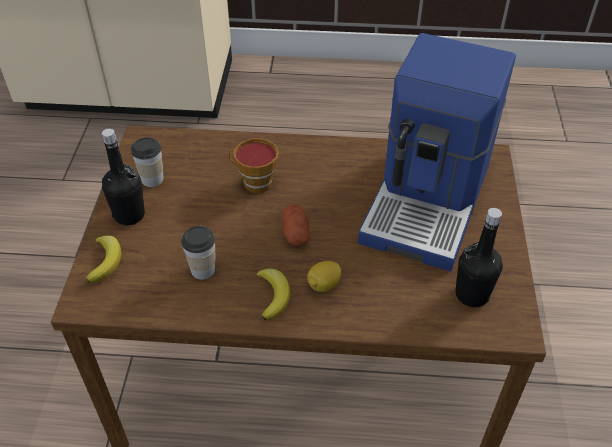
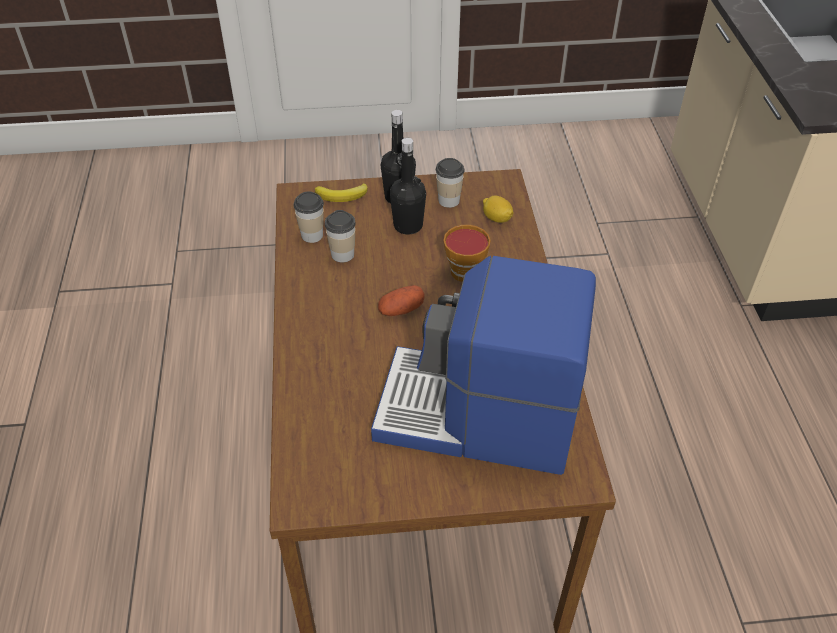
camera: 80 degrees right, 0 degrees up
(161, 293) = (312, 235): none -> cup
(273, 295) = (319, 305): banana -> none
(323, 285) = (337, 339): lemon -> lemon (496, 218)
(471, 294) = (342, 461): black bottle -> black bottle (408, 225)

